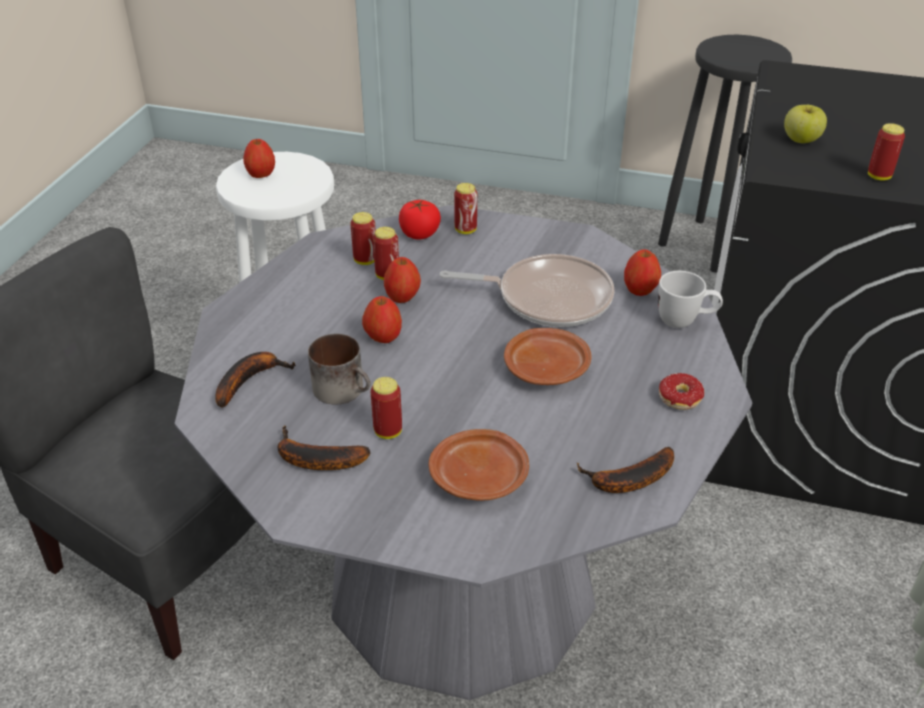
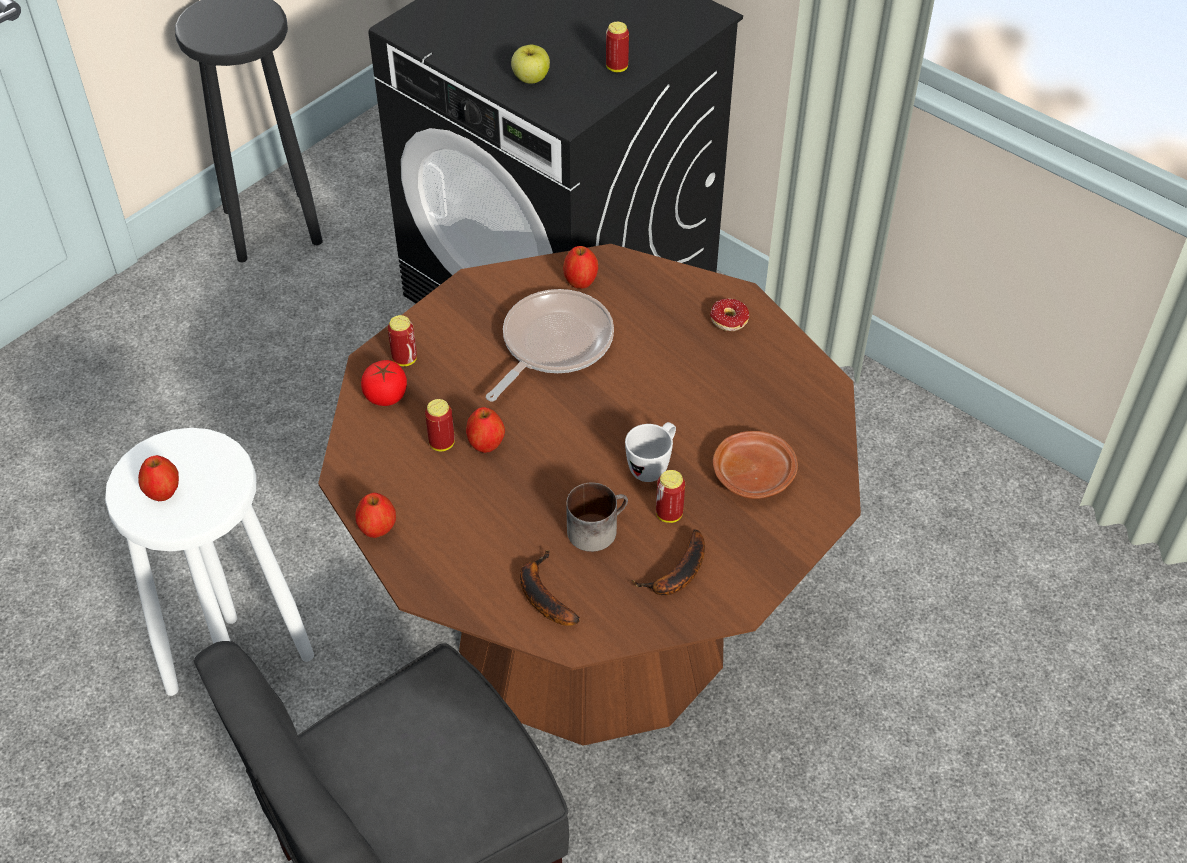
camera: 65 degrees left, 10 degrees up
(365, 260) = (404, 452): can -> none
(383, 338) = (538, 477): apple -> apple (377, 529)
(462, 578) = (593, 623): grey dining table -> brown dining table
(547, 368) = (647, 383): brown plate -> none
(628, 480) = (801, 389): banana -> none
(685, 322) = (640, 274): white mug -> white mug (653, 466)

